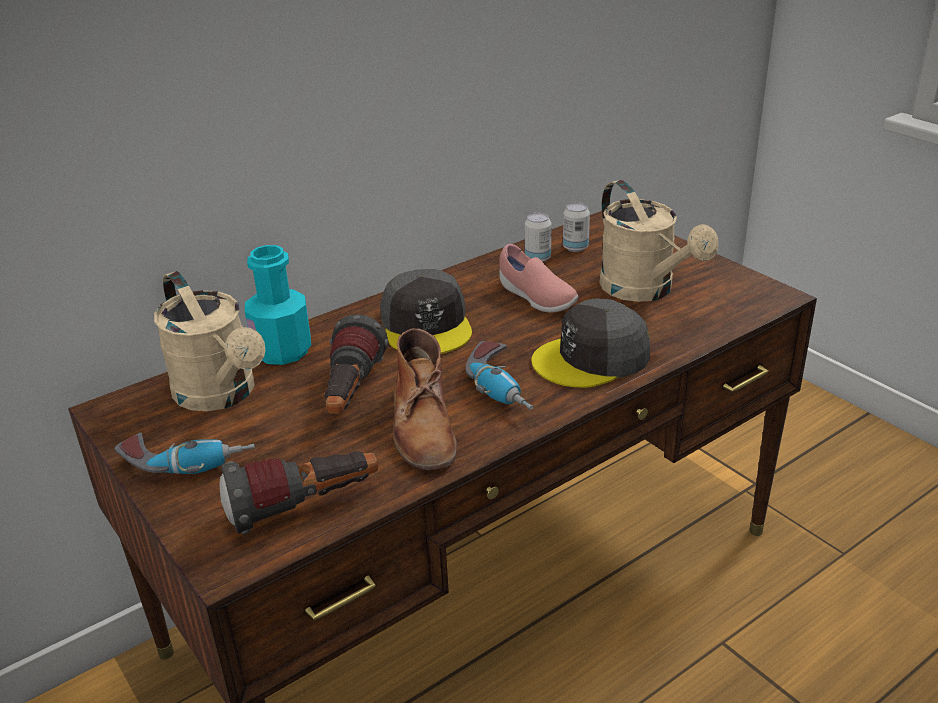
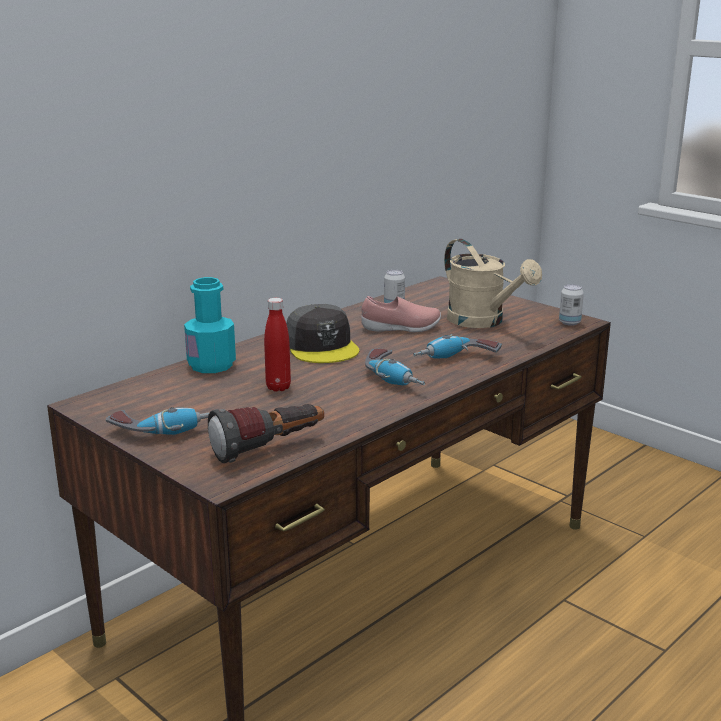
camera: 10 degrees left, 10 degrees down
(222, 395) = (173, 392): beige watering can -> none
(351, 395) = (278, 387): flashlight -> red bottle
(423, 426) = (342, 402): brown boot -> none
(536, 298) = (401, 328): pink shoe -> pink shoe turned 45 degrees counterclockwise
(575, 248) = (421, 299): can -> can (569, 322)
(592, 358) = (456, 360): grey cap -> power drill

